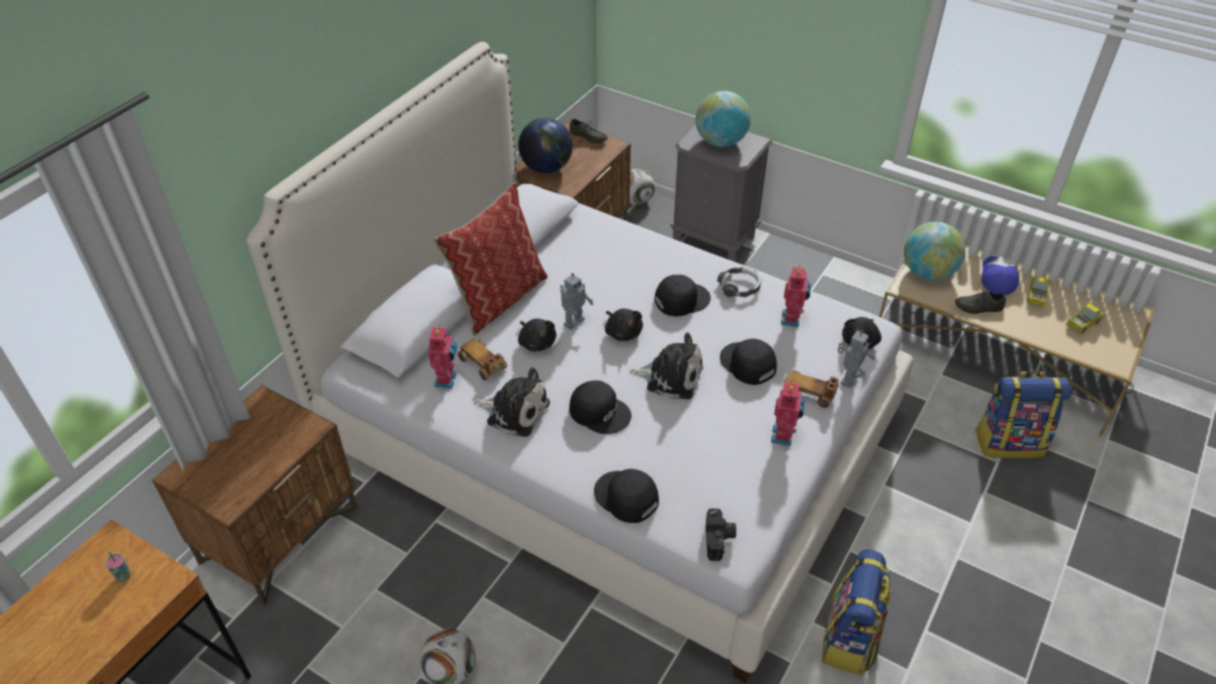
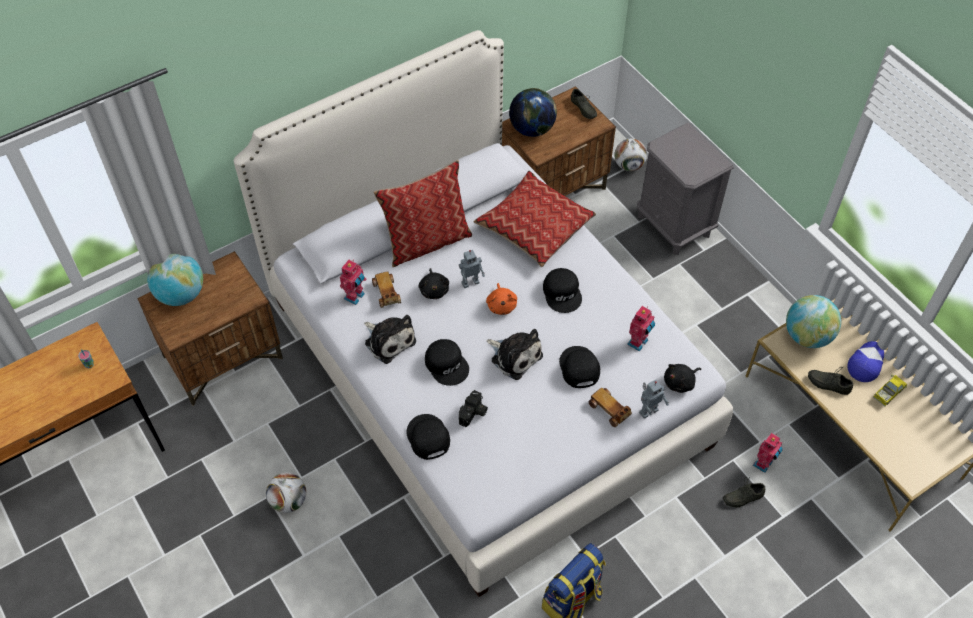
camera: 25 degrees right, 10 degrees up
(609, 248) = (534, 226): none -> pillow
(623, 332) = (501, 305): black plush toy -> orange plush toy
(681, 299) = (563, 293): black cap -> black cap turned 75 degrees clockwise
(719, 540) = (472, 495): camera -> camera (473, 414)
(721, 142) = (687, 154): globe -> globe (181, 294)
(739, 287) = (615, 299): headphones -> none
(784, 436) = (568, 437): toy robot -> toy robot (764, 464)
(946, 458) = (742, 496): none -> grey shoe
(1009, 442) = (805, 504): backpack -> none
(1083, 323) = (911, 433): toy truck -> none

